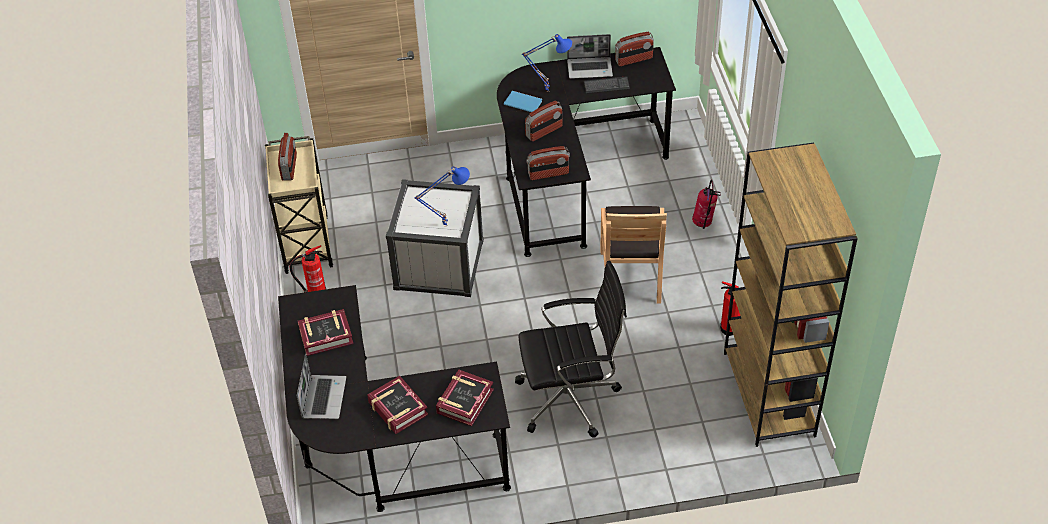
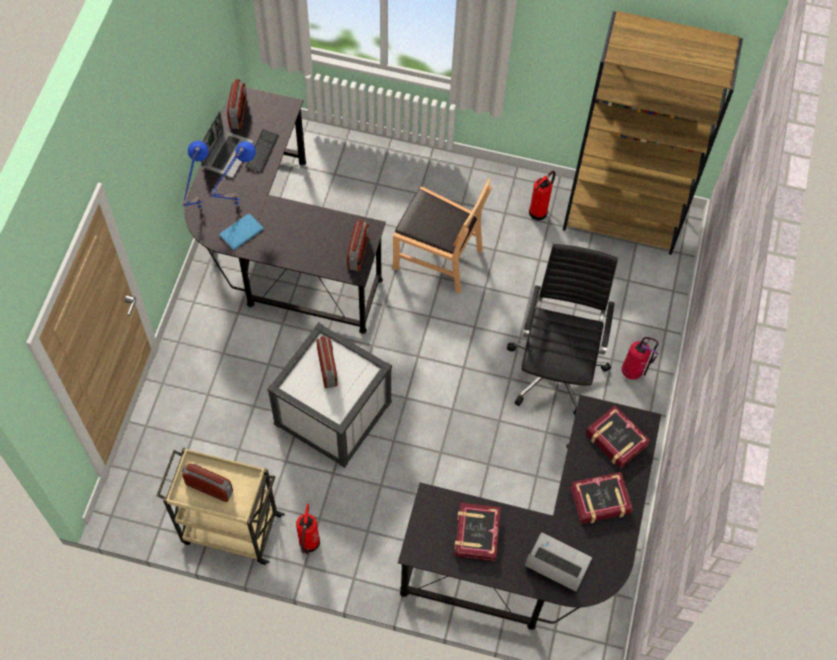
camera: 70 degrees left, 15 degrees up
(445, 225) = (354, 374): blue table lamp -> blue table lamp (199, 207)
(544, 131) = (296, 231): radio -> radio (328, 368)
(703, 224) = (405, 173): fire extinguisher -> fire extinguisher (633, 371)

